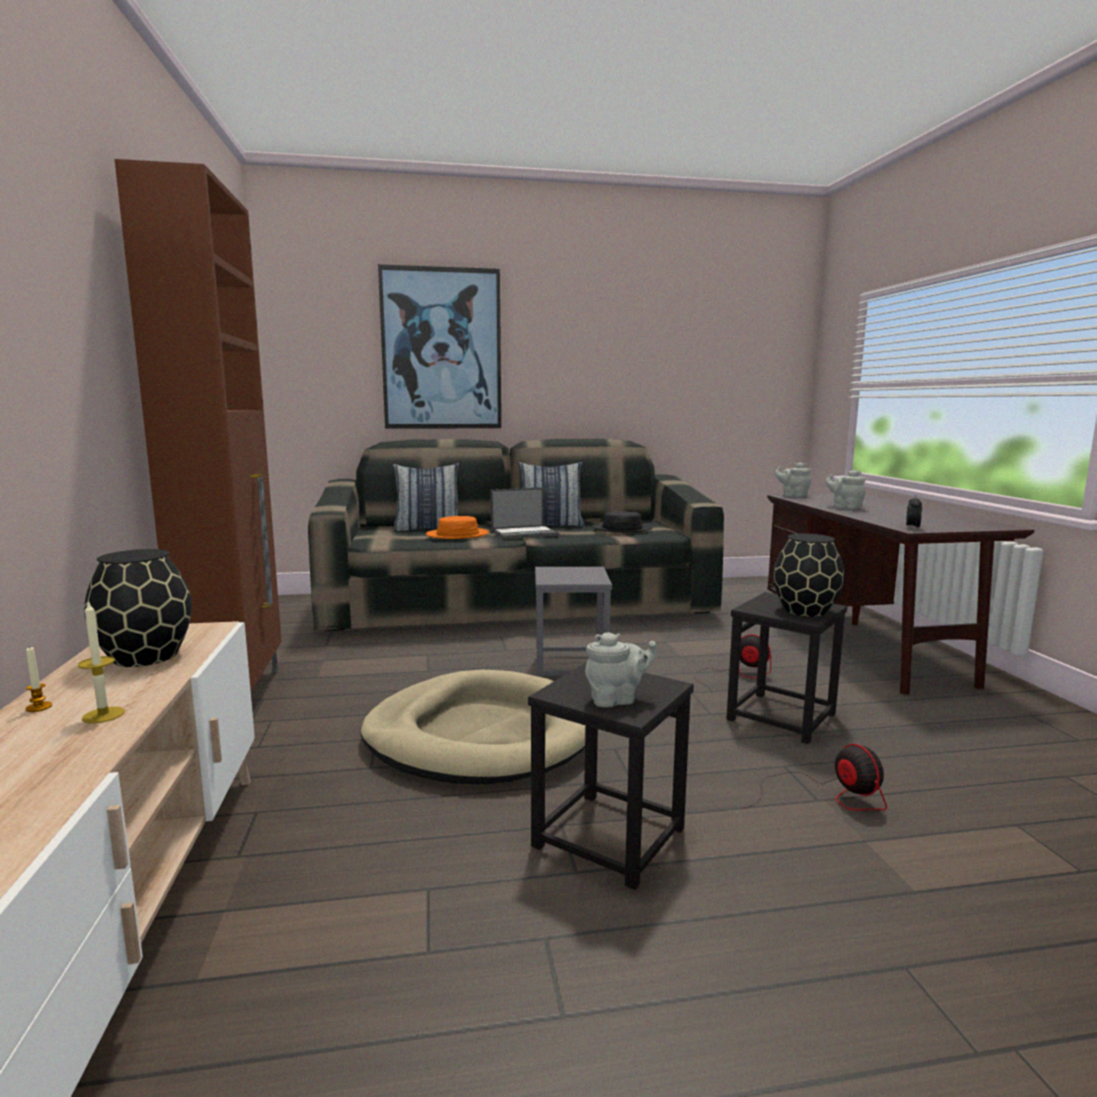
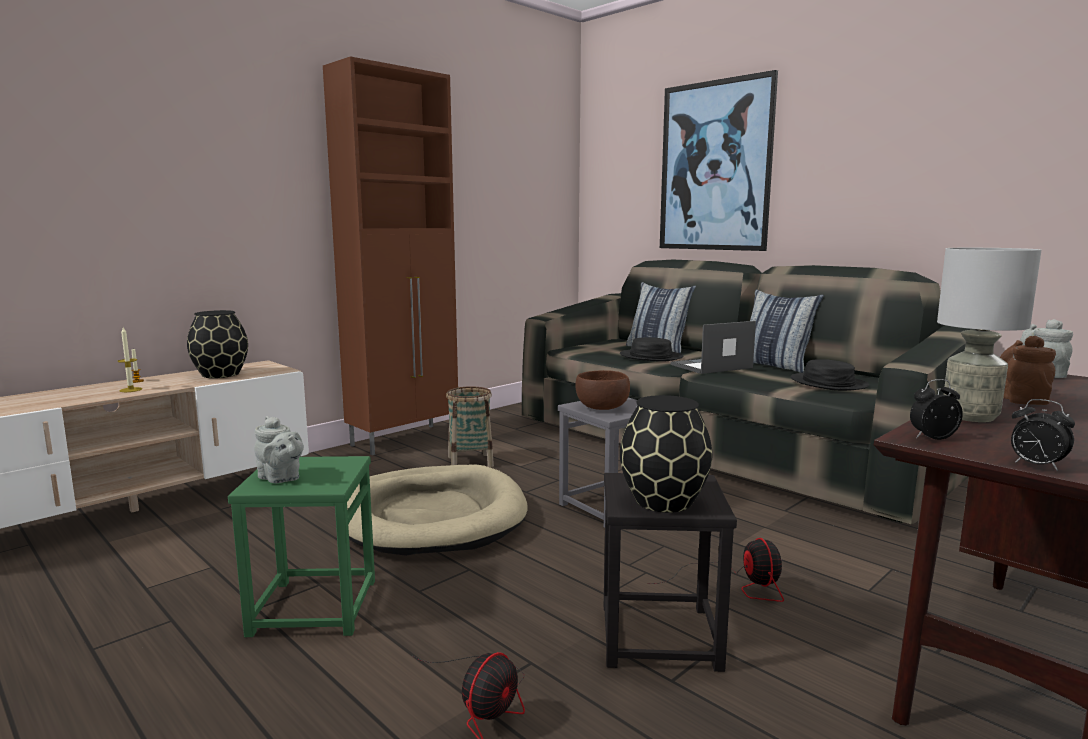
camera: 55 degrees right, 0 degrees up
(374, 685) = (470, 462): none -> basket
(457, 535) = (651, 357): orange hat -> black hat
(525, 533) = (710, 366): laptop -> laptop turned 120 degrees clockwise
(571, 577) = (602, 408): none -> brown bowl
(608, 838) = (313, 607): black stool -> green stool
(845, 507) = (1022, 399): grey teapot -> brown teapot
(873, 517) = (968, 416): none -> grey table lamp
(967, 529) = (1035, 466): none -> alarm clock

